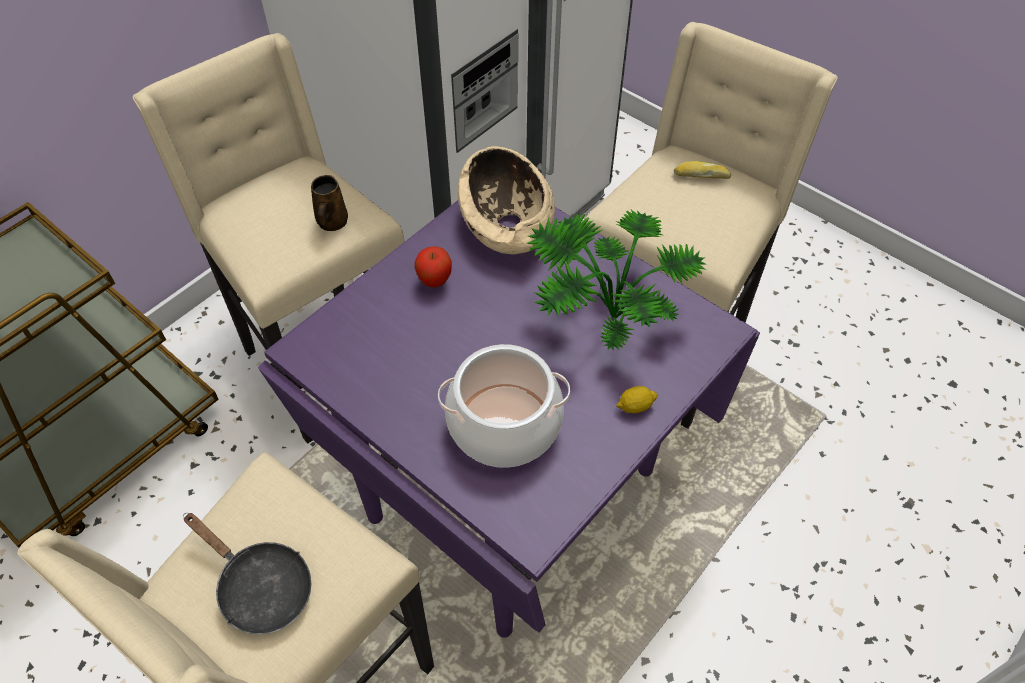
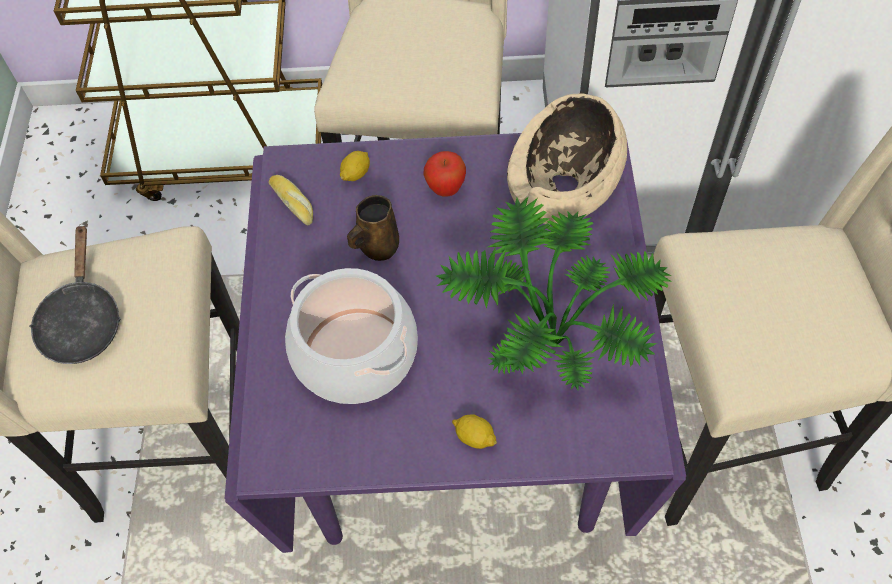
camera: 50 degrees right, 5 degrees up
(332, 223) = (438, 78): brown mug -> brown mug (377, 247)
(360, 317) = (356, 173): none -> lemon
(701, 175) = (828, 282): bread -> bread (294, 203)

